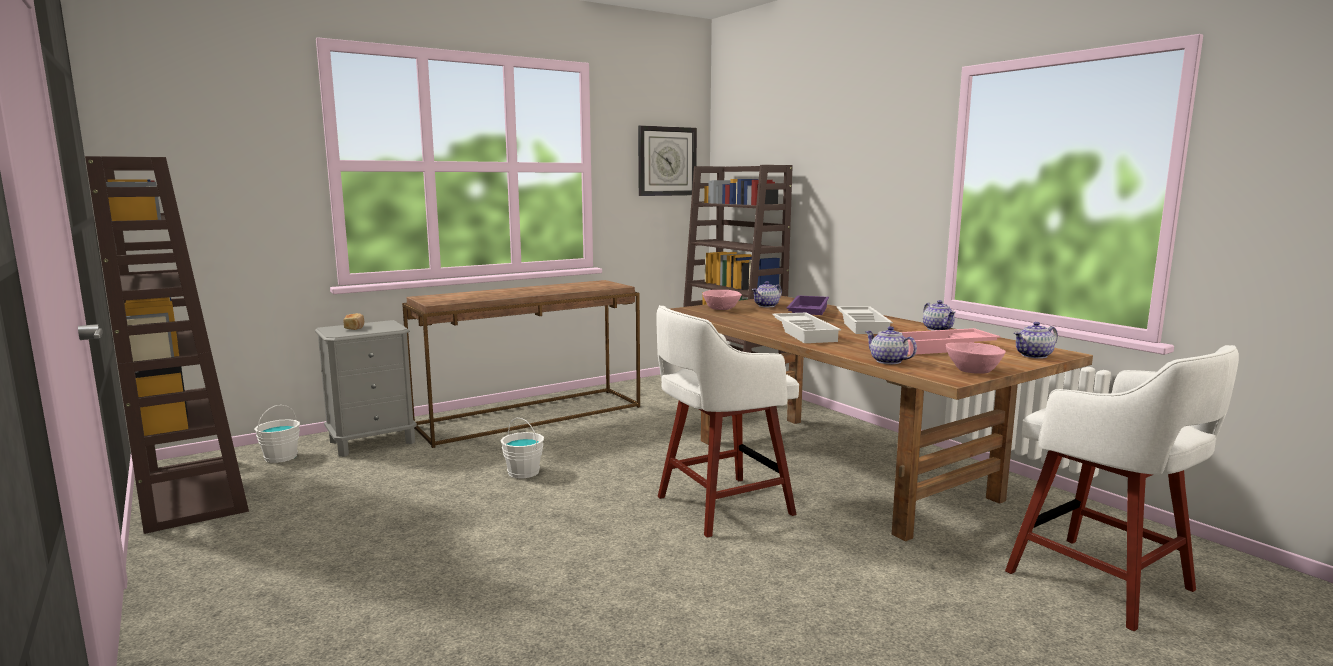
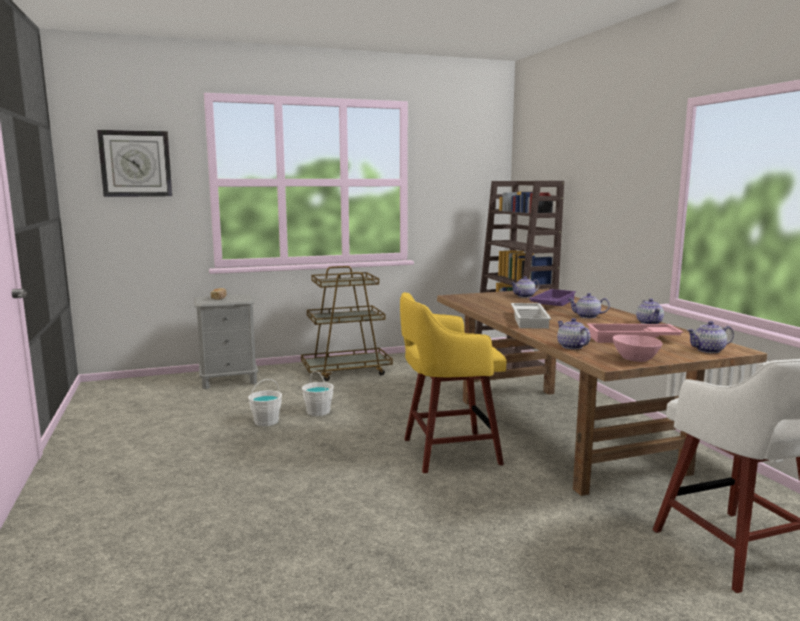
camera: 15 degrees right, 0 degrees up
(193, 493) = (104, 404): brown bookcase -> none
(280, 457) = (166, 385): white bucket -> white bucket (266, 421)
(531, 416) = (346, 371): brown console table -> brown cart
(666, 161) = (472, 177): wall clock -> wall clock (136, 164)
(720, 506) = (447, 451): white stool -> yellow stool
(721, 309) = (484, 297): pink bowl -> none
(864, 325) = (587, 316): white tray -> teapot

